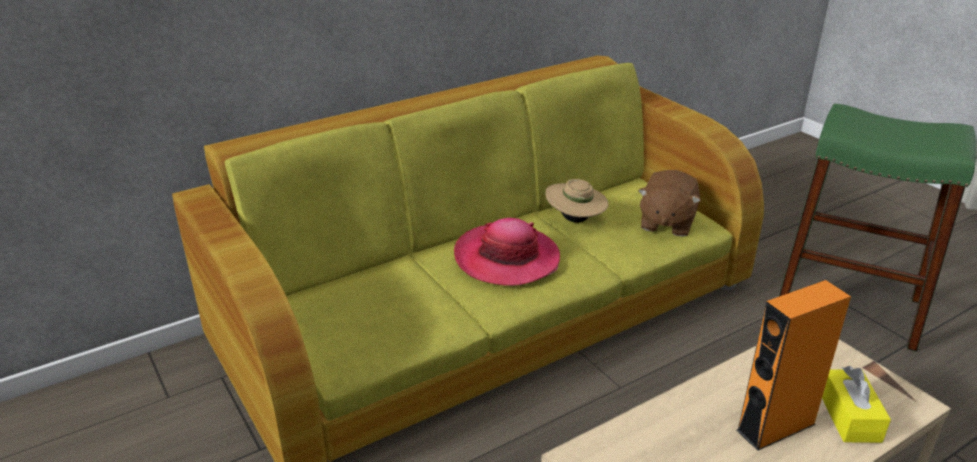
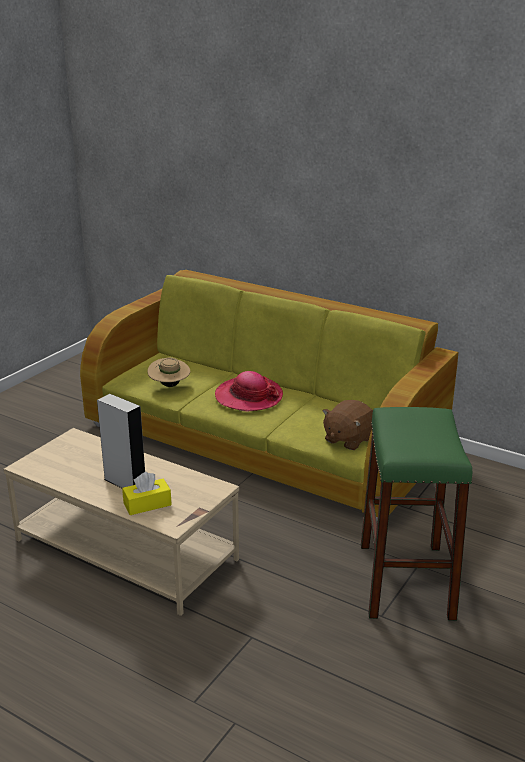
camera: 65 degrees right, 5 degrees down
(575, 220) = (316, 408): beige hat -> beige hat (169, 385)
(666, 223) = (347, 439): brown plush toy -> brown plush toy turned 45 degrees counterclockwise
(775, 427) = (125, 483): orange speaker -> grey speaker

